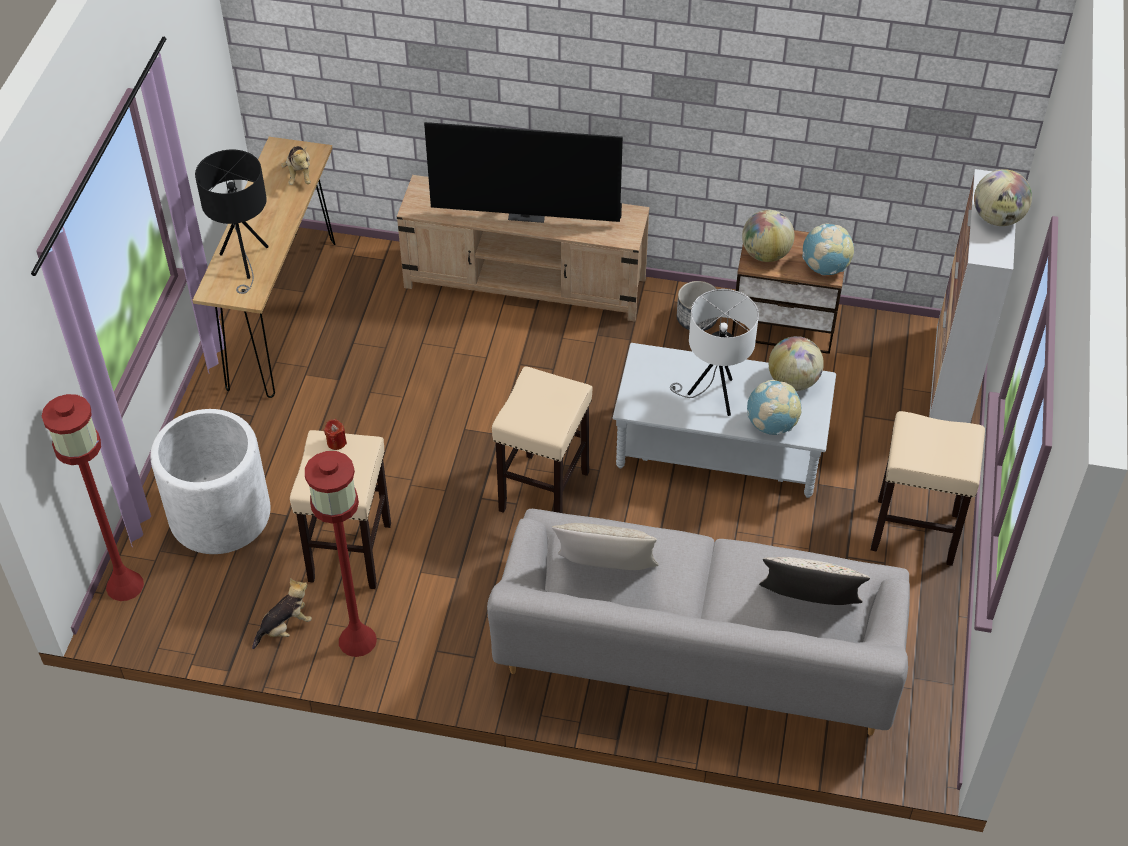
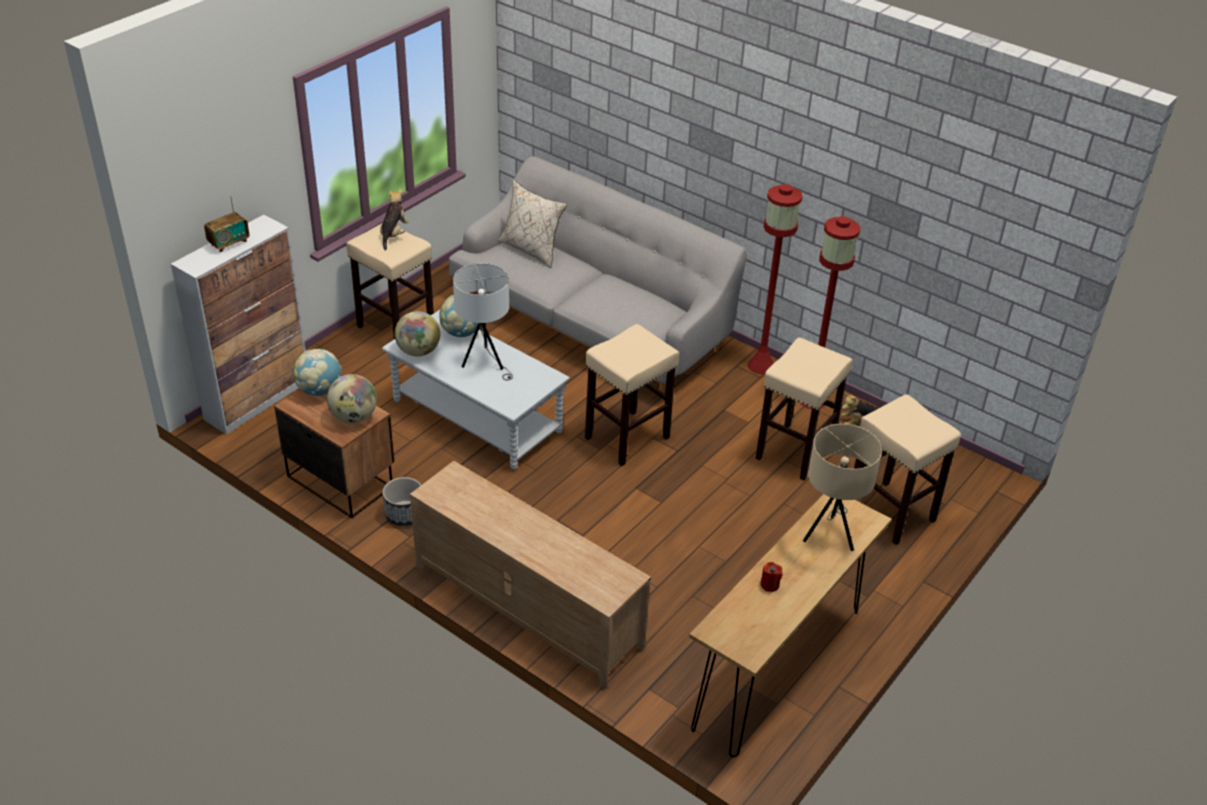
camera: 155 degrees left, 10 degrees down
(124, 585) = (978, 490): red floor lamp -> red floor lamp (761, 366)
(220, 514) = (889, 512): white planter -> beige stool
(245, 263) = (830, 535): black table lamp -> beige table lamp
(299, 174) = (740, 610): plush toy -> plush toy (394, 234)
(336, 442) = (803, 377): red candle -> red candle (769, 584)
(527, 213) = (523, 530): television -> none
(605, 574) = (643, 303): beige pillow -> none
(997, 218) = (229, 243): globe -> radio

